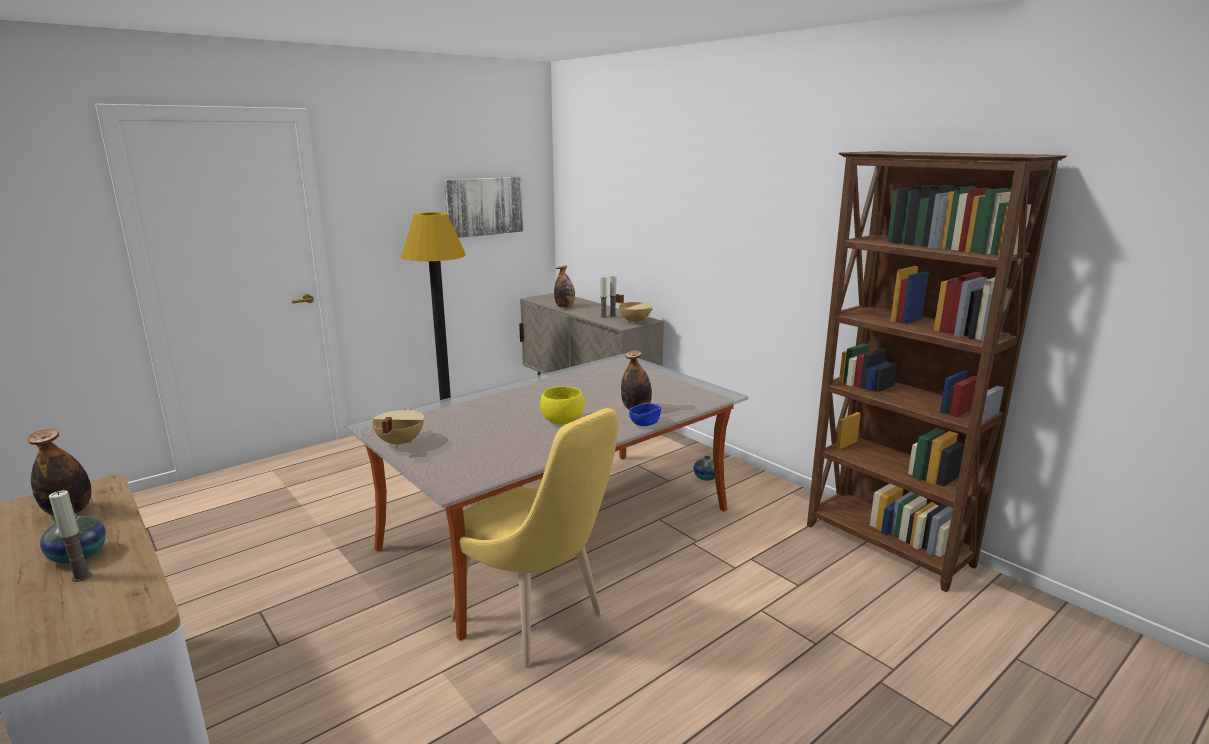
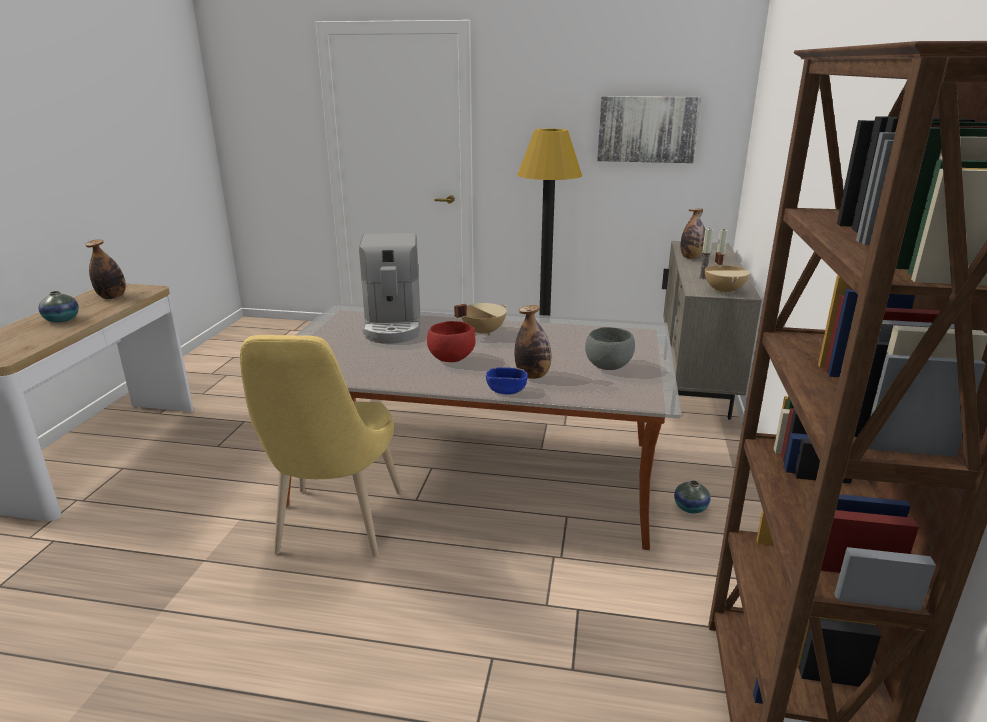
camera: 50 degrees right, 5 degrees up
(81, 576) = (39, 330): candle -> none
(399, 442) = (325, 327): beige cooking pot -> beige cooking pot (482, 332)
(456, 419) = (393, 326): none -> coffee machine
(562, 421) = (450, 359): yellow bowl -> red bowl
(659, 387) = (608, 366): none -> grey bowl

